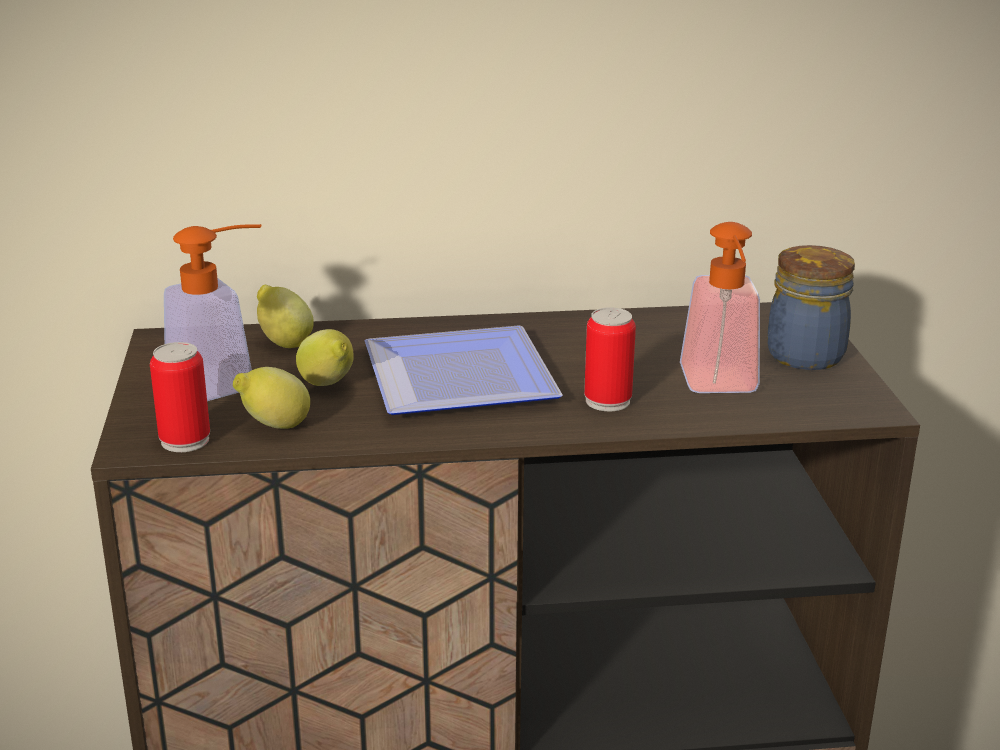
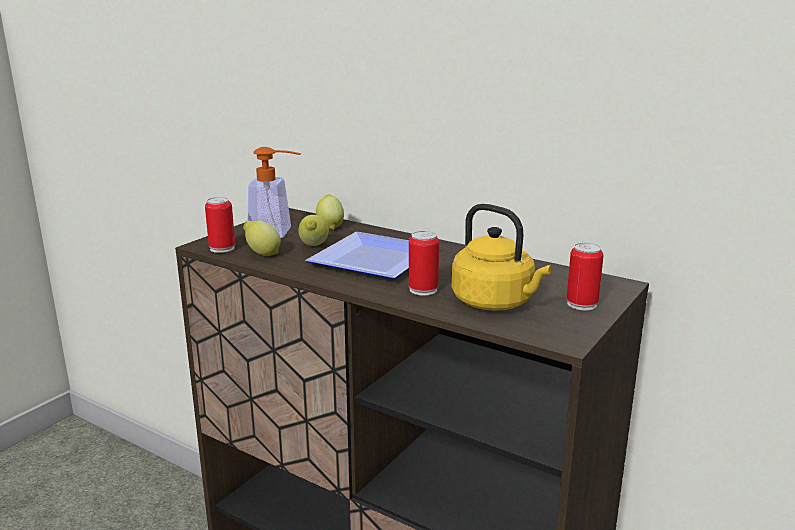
camera: 40 degrees right, 5 degrees down
(721, 387) = (496, 303): soap dispenser -> yellow kettle
(805, 354) = (581, 304): jar -> can

